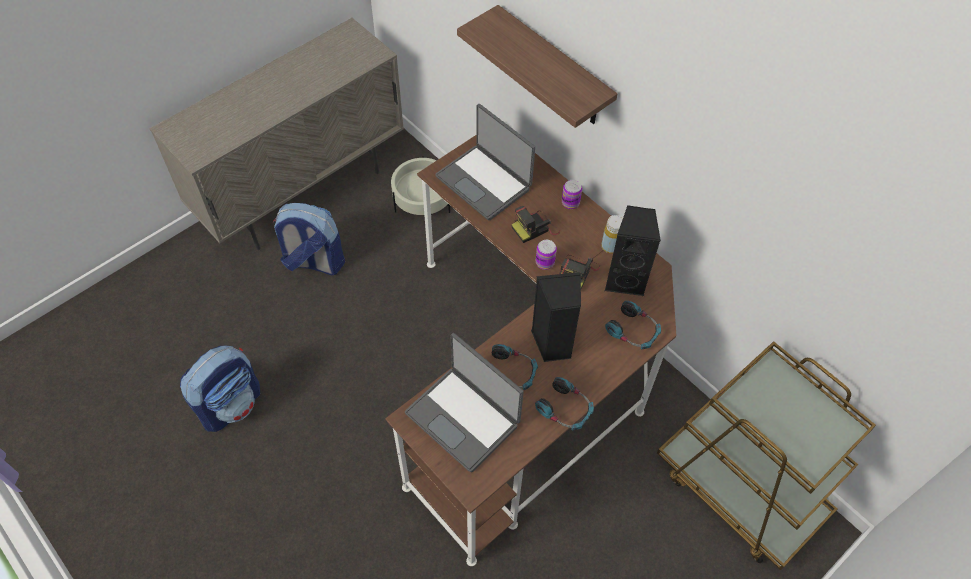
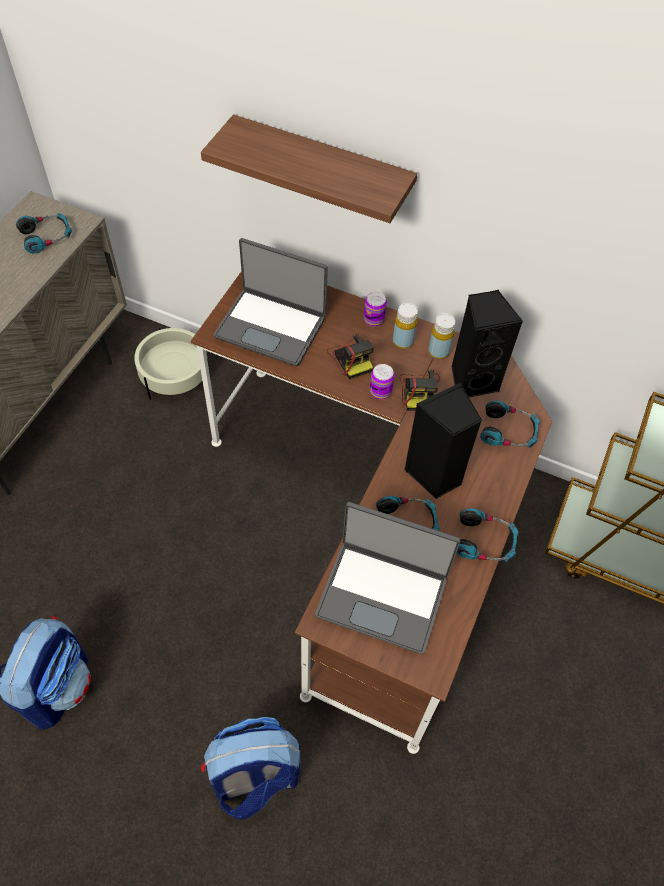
camera: 25 degrees left, 0 degrees up
(313, 262) = (81, 486): backpack -> backpack (255, 777)
(346, 58) = (47, 237): none -> headphones
(535, 228) = (351, 358): camera -> camera turned 60 degrees counterclockwise
(585, 228) = (403, 341): none -> yellow bottle

